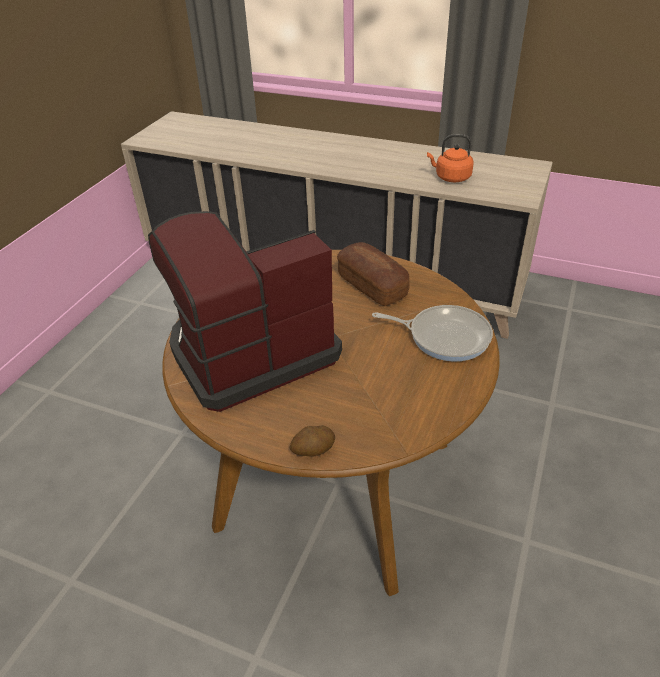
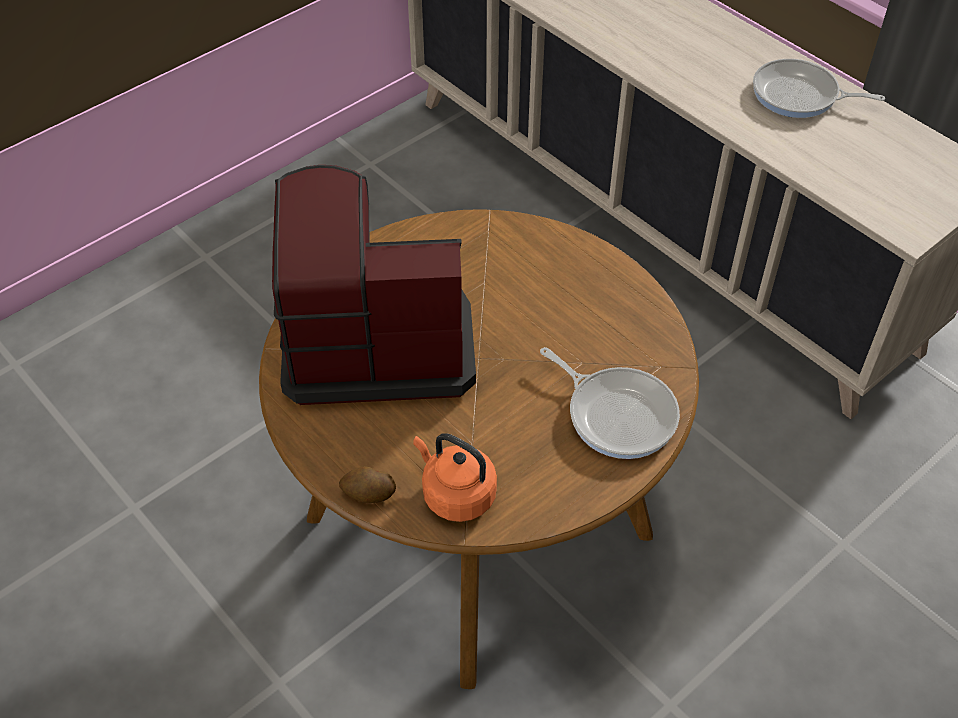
camera: 25 degrees right, 10 degrees up
(372, 286) = (580, 302): bread -> none
(412, 157) = (799, 96): none -> frying pan
(451, 177) = (828, 155): orange kettle -> orange kettle (455, 494)

